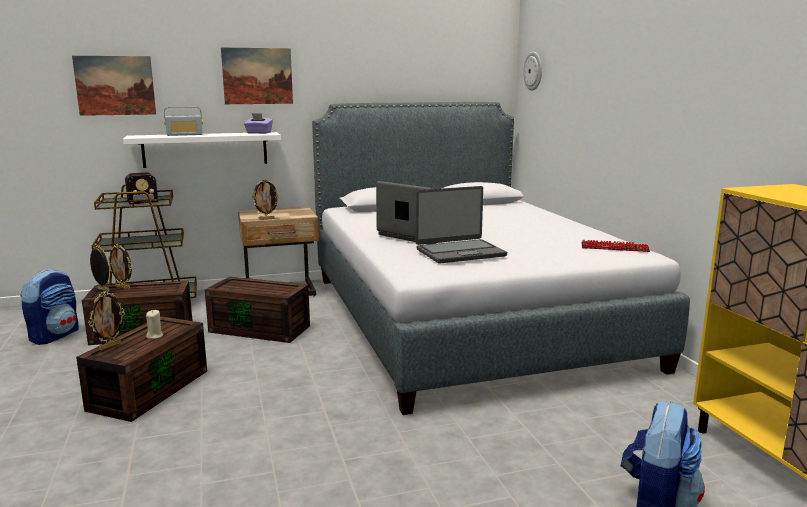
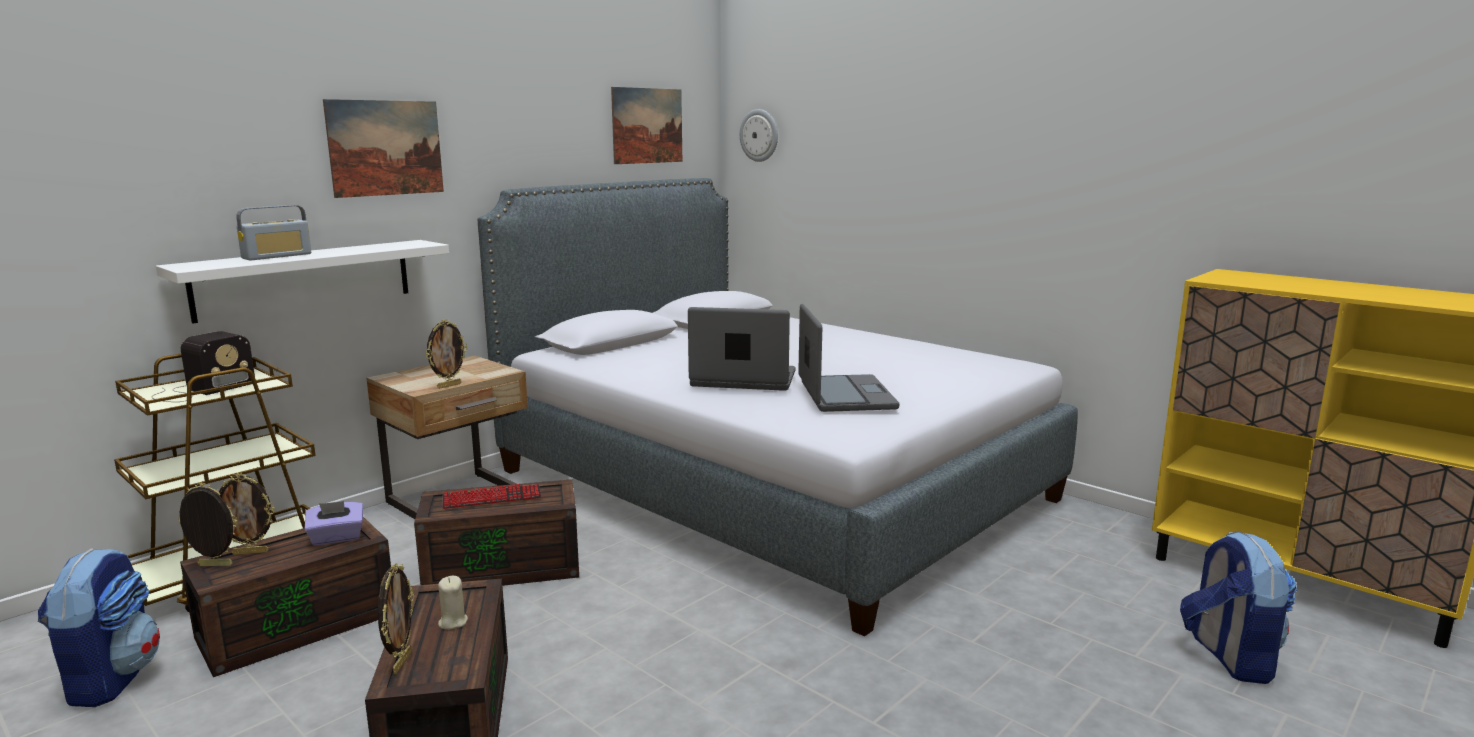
camera: 30 degrees left, 0 degrees up
(115, 85) = (126, 171): picture -> picture (647, 126)
(258, 133) = (401, 244): purple tissue box -> purple tissue box (337, 538)
(460, 252) = (844, 395): laptop -> laptop turned 45 degrees counterclockwise
(614, 248) = (981, 361): keyboard -> keyboard (492, 498)

